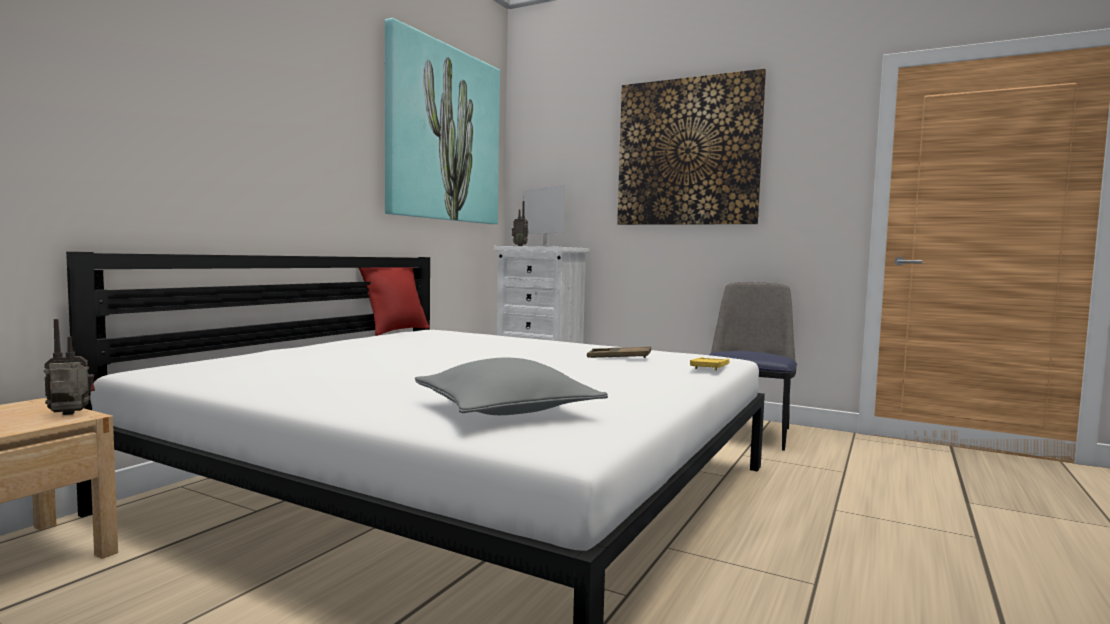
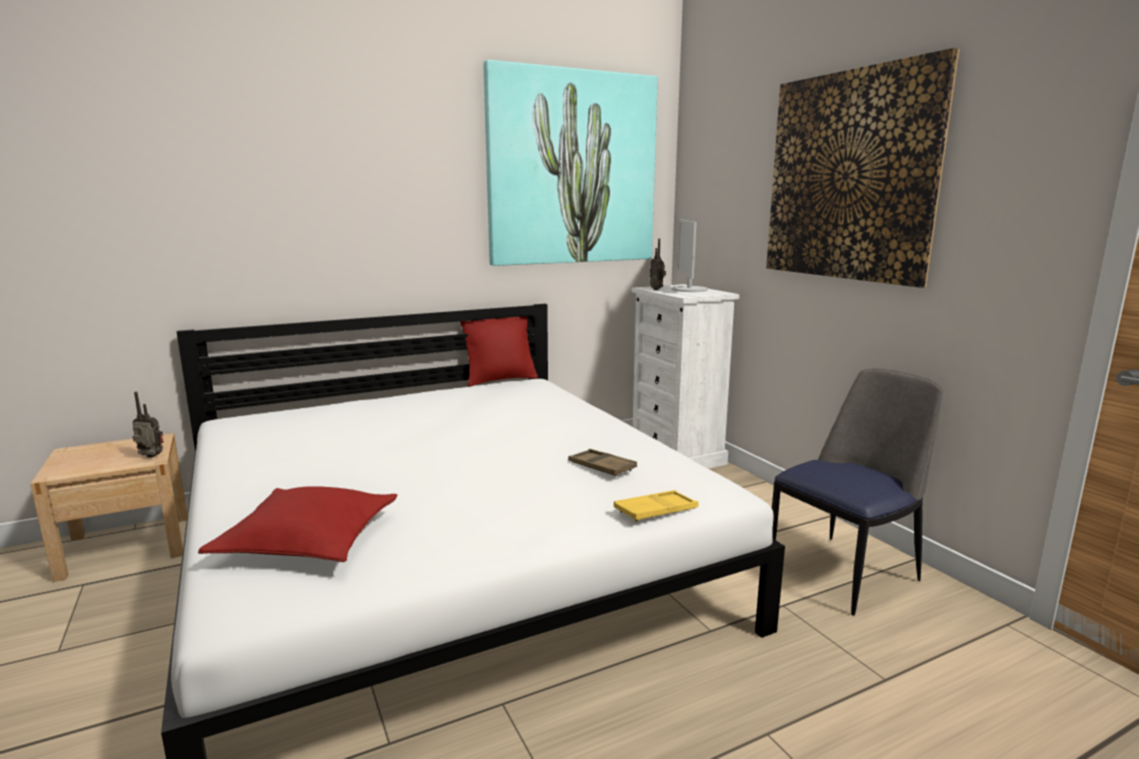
camera: 35 degrees right, 10 degrees up
(506, 410) = (308, 541): grey pillow -> red pillow

